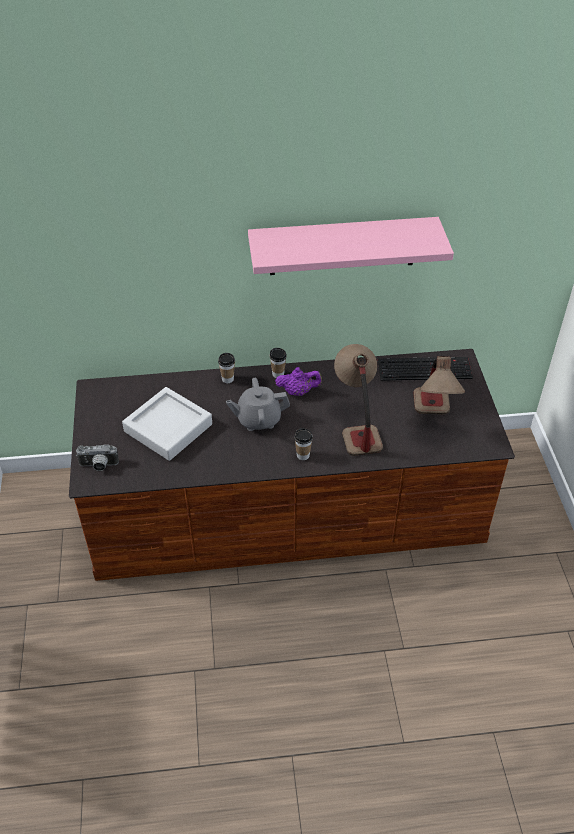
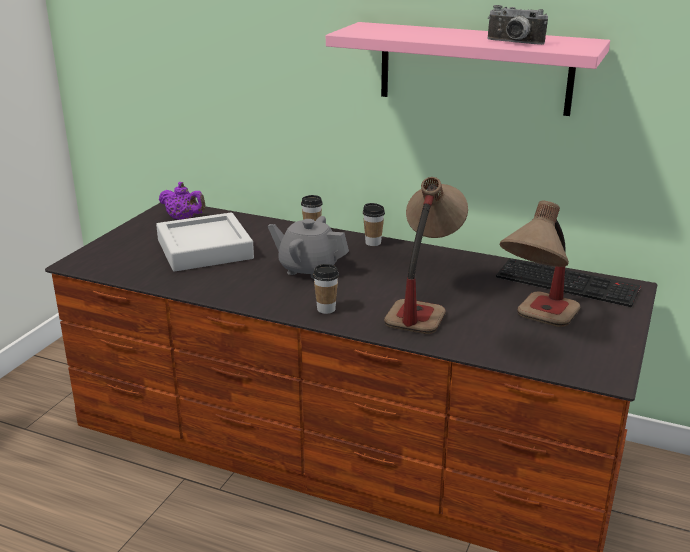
camera: 30 degrees right, 20 degrees down
(98, 466) = (101, 256): camera -> camera (513, 43)
(298, 392) = (381, 260): purple teapot -> purple teapot (184, 219)

